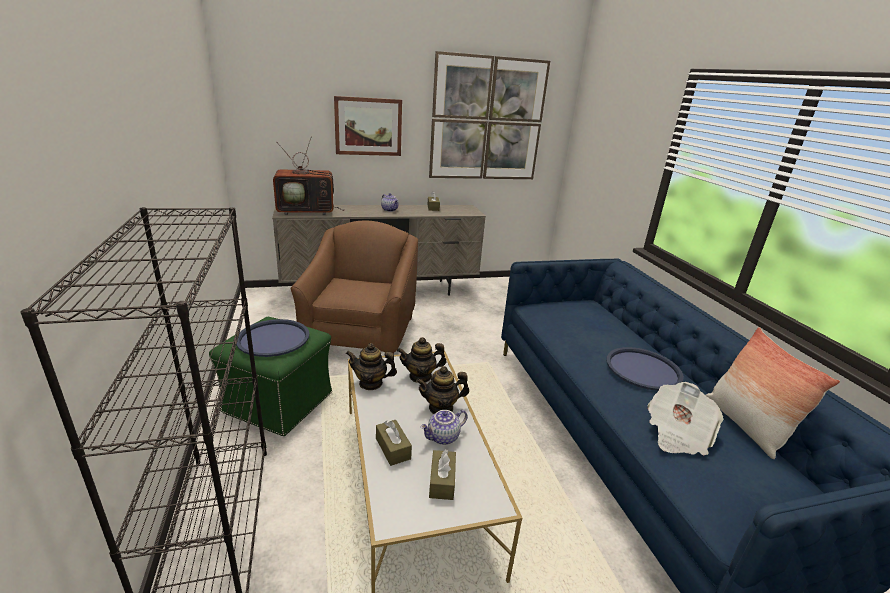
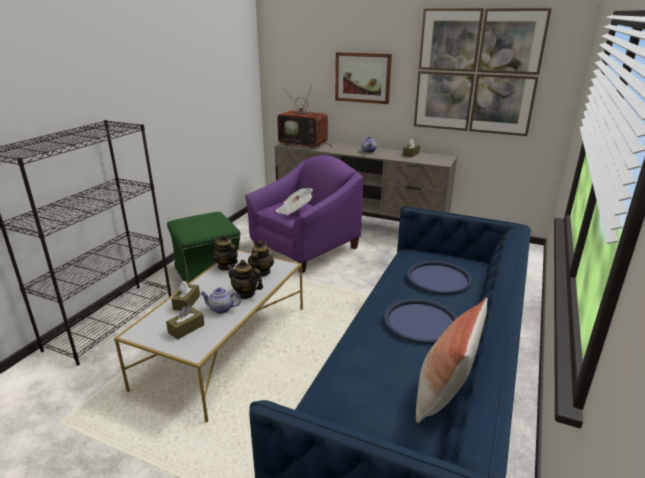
camera: 40 degrees right, 0 degrees up
(273, 338) = (201, 223): blue tray -> blue tray (438, 278)
(361, 335) = (305, 249): brown armchair -> purple armchair
(420, 376) = (261, 272): teapot -> teapot turned 75 degrees clockwise
(677, 433) = (365, 370): newspaper -> newspaper (294, 210)

